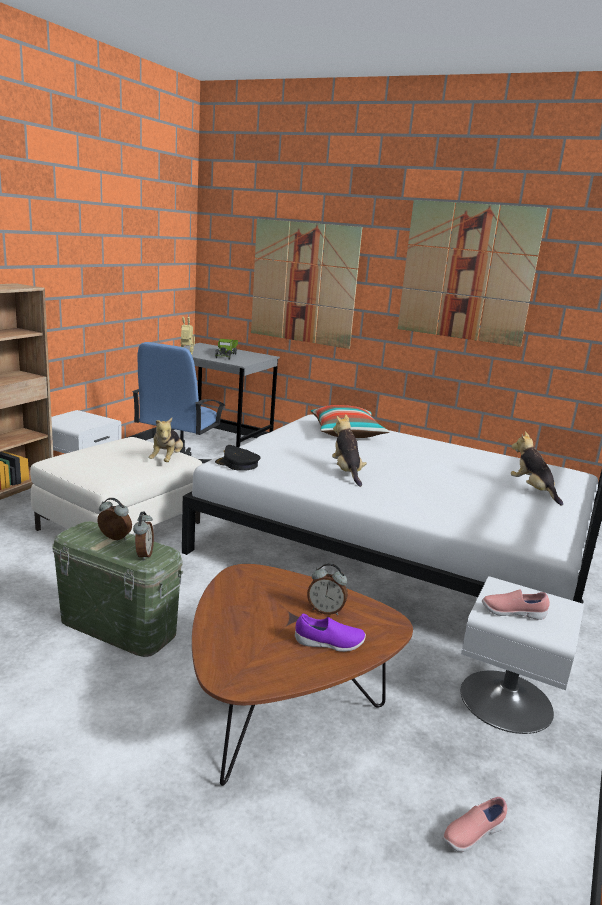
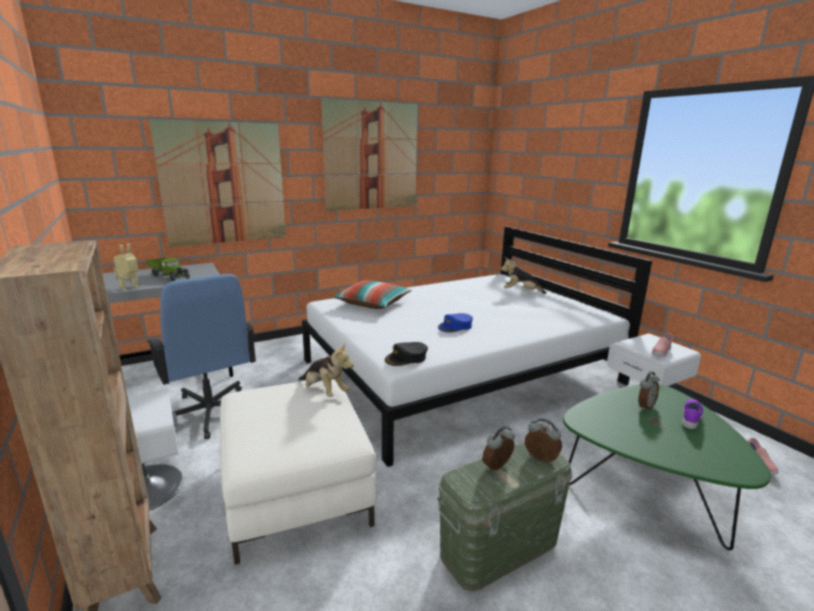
camera: 55 degrees left, 0 degrees up
(281, 712) = (645, 492): brown coffee table -> green coffee table
(346, 472) = (455, 326): plush toy -> blue cap

